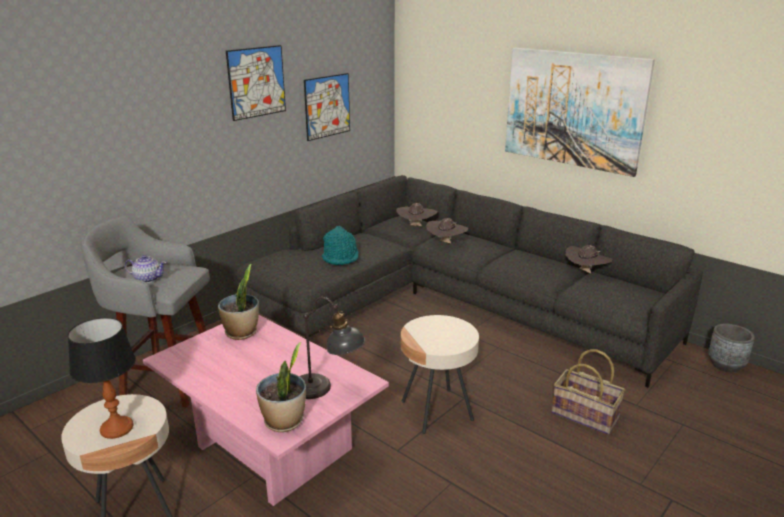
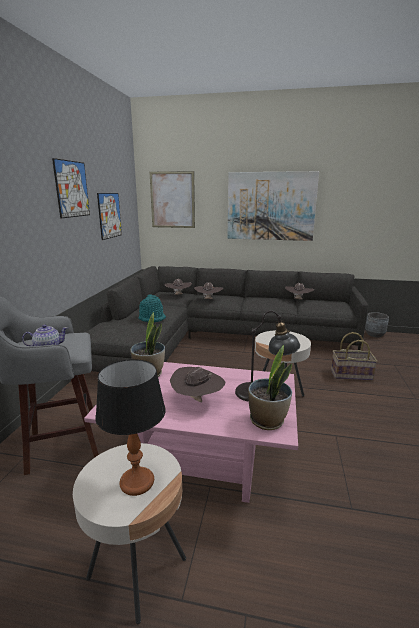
camera: 30 degrees left, 5 degrees down
(250, 376) = (197, 400): none -> brown hat
(437, 81) = (172, 200): none -> picture

